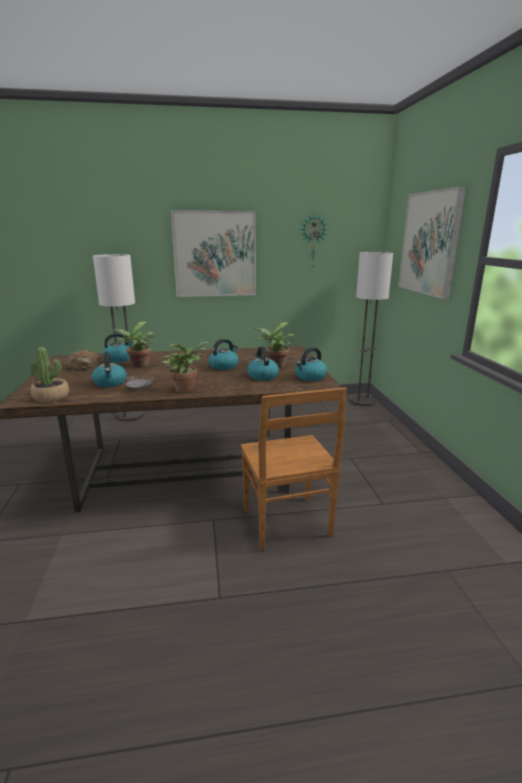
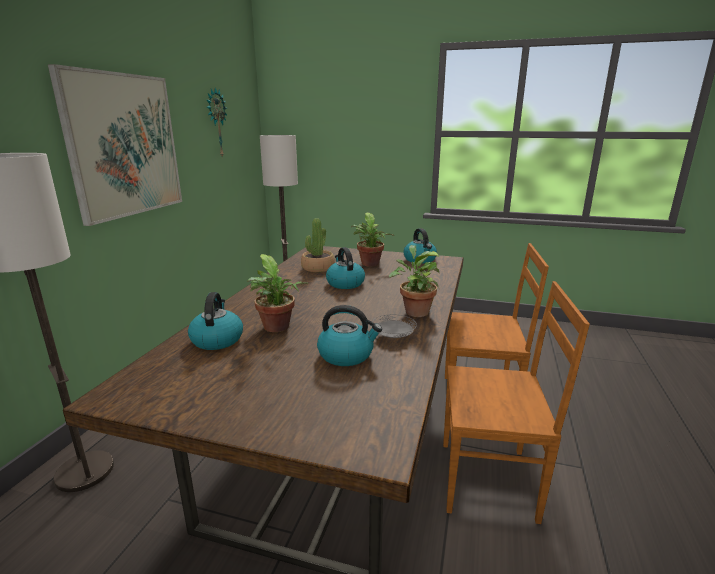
camera: 65 degrees left, 0 degrees up
(51, 397) = (380, 411): potted plant -> potted plant (318, 268)
(84, 365) = (213, 372): bread -> none
(177, 542) = (490, 480): none -> brown chair
(262, 376) = (400, 274): kettle -> none
(429, 243) = (357, 122): picture -> none

